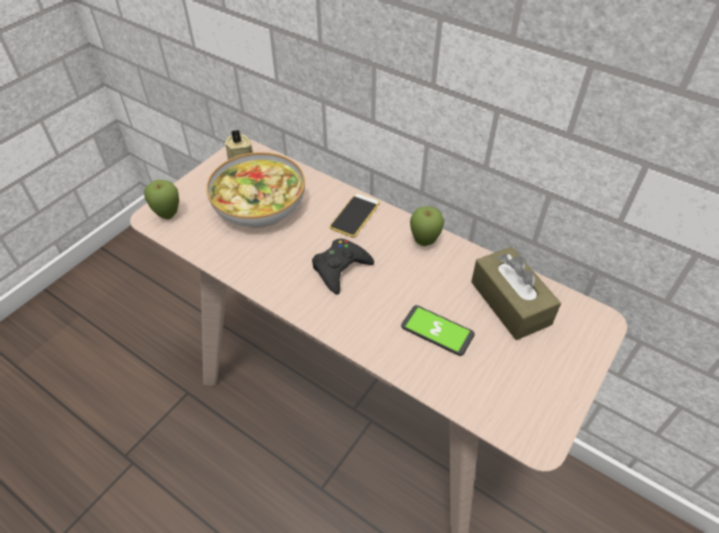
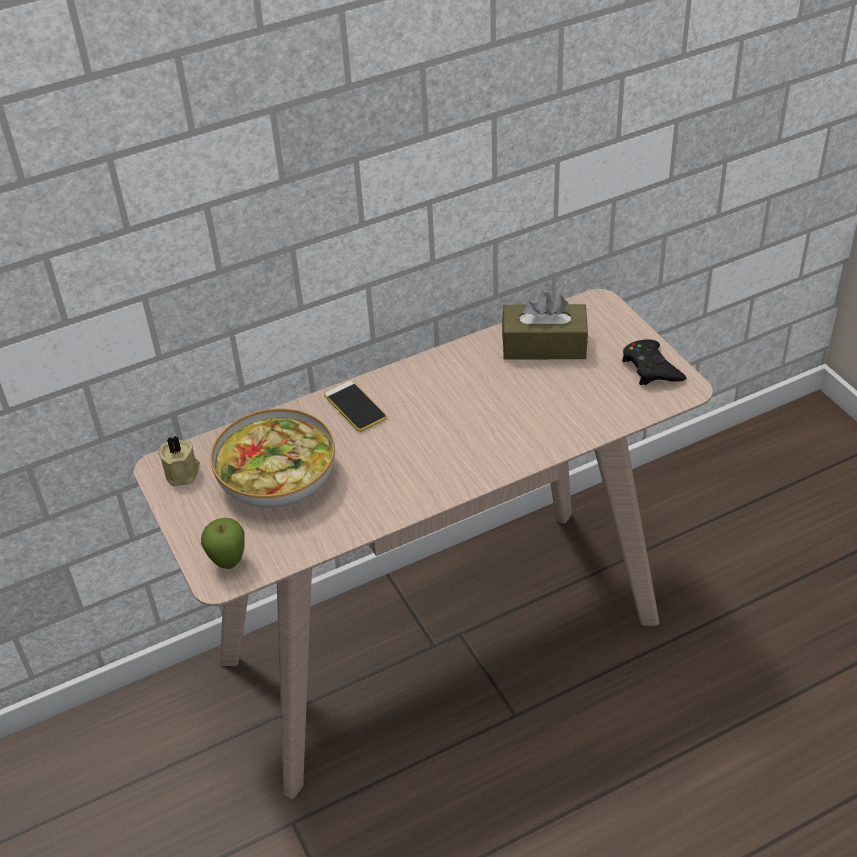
camera: 60 degrees left, 5 degrees down
(340, 268) = (423, 442): black game controller -> black game controller (651, 368)
(424, 243) = (432, 371): apple -> none
(437, 331) = (544, 403): phone -> none

